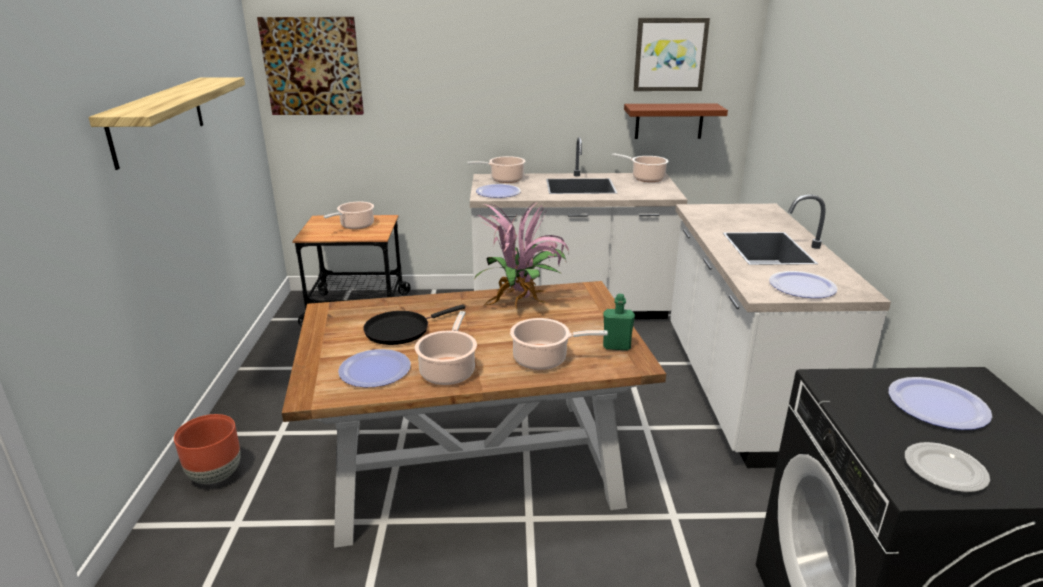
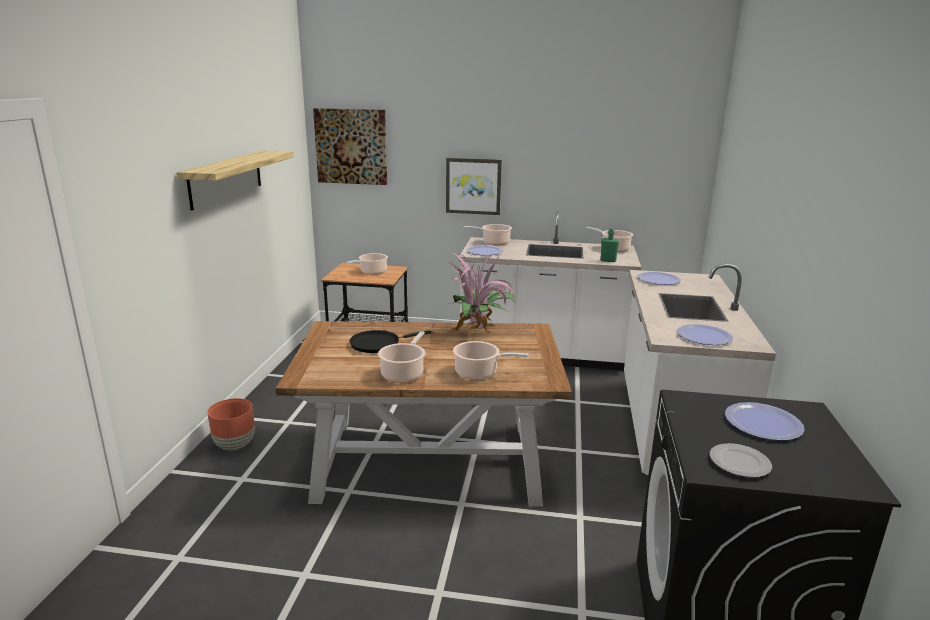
camera: 10 degrees right, 5 degrees down
(375, 370) = (350, 368): plate -> plate (658, 279)
(616, 346) = (540, 369): green bottle -> green bottle (608, 260)
(669, 121) = (637, 202): brown shelf -> none
(670, 54) = (639, 147): picture -> picture (473, 186)

